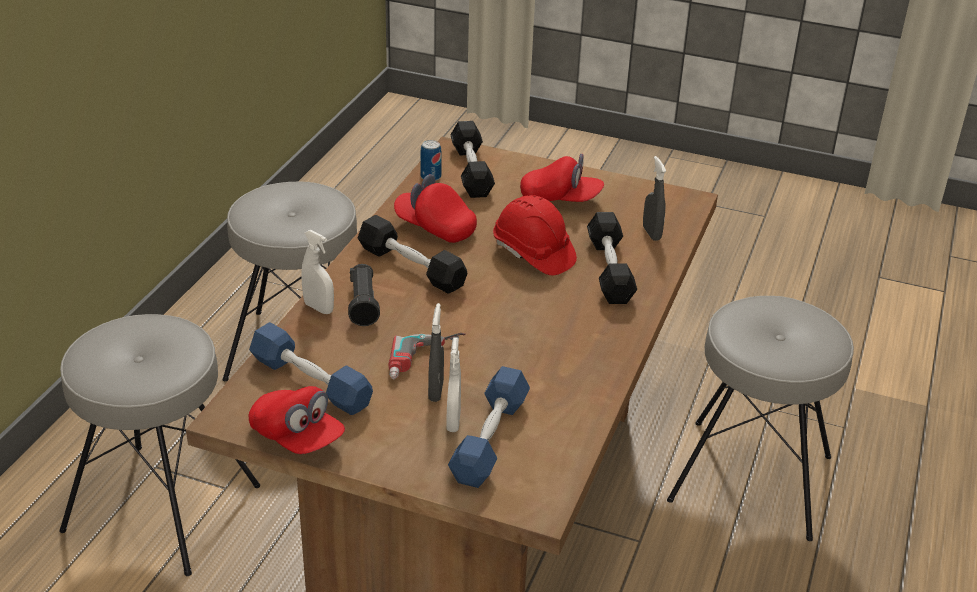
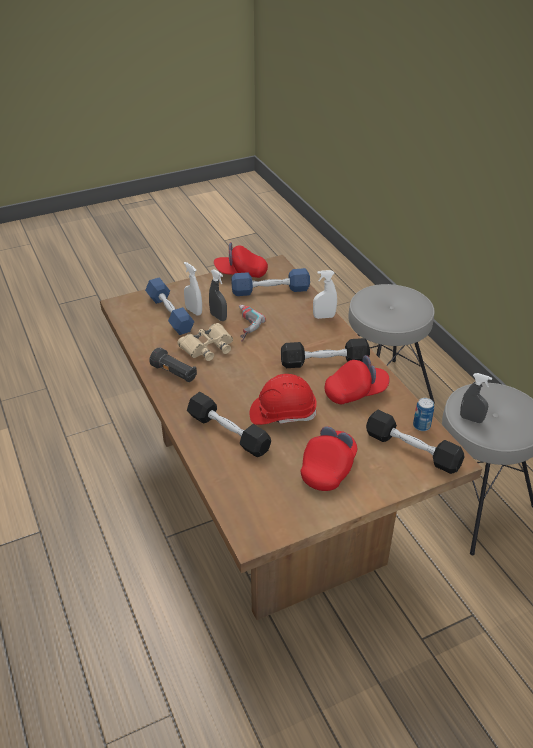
camera: 135 degrees right, 5 degrees up
(363, 305) = (309, 330): black flashlight -> black flashlight (174, 373)
(507, 362) = (208, 347): none -> beige binoculars
(560, 199) = (328, 468): red cap -> red cap turned 150 degrees clockwise
(651, 233) = (239, 481): grey spray bottle -> grey spray bottle (471, 419)
(751, 479) = (138, 631): grey stool -> none

